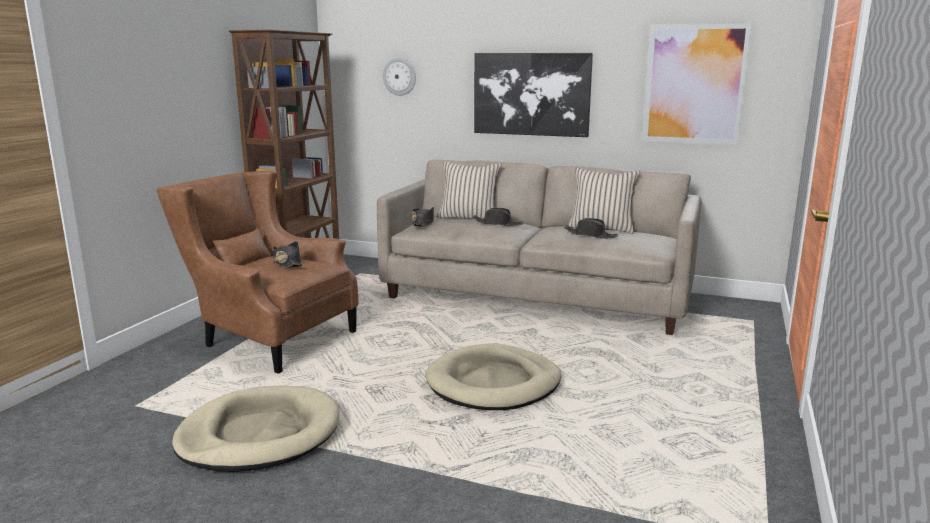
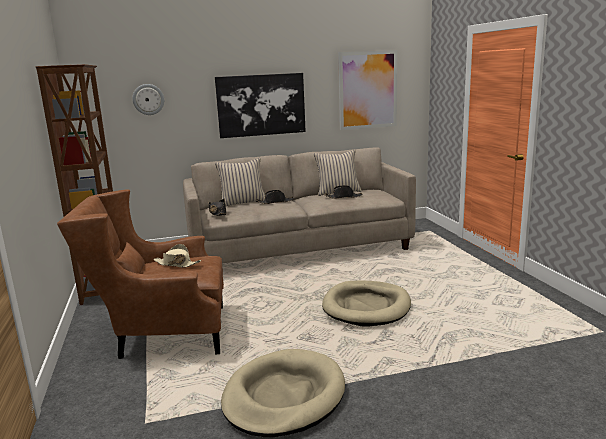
camera: 35 degrees left, 0 degrees up
(287, 263) = (177, 264): black hat -> beige hat

